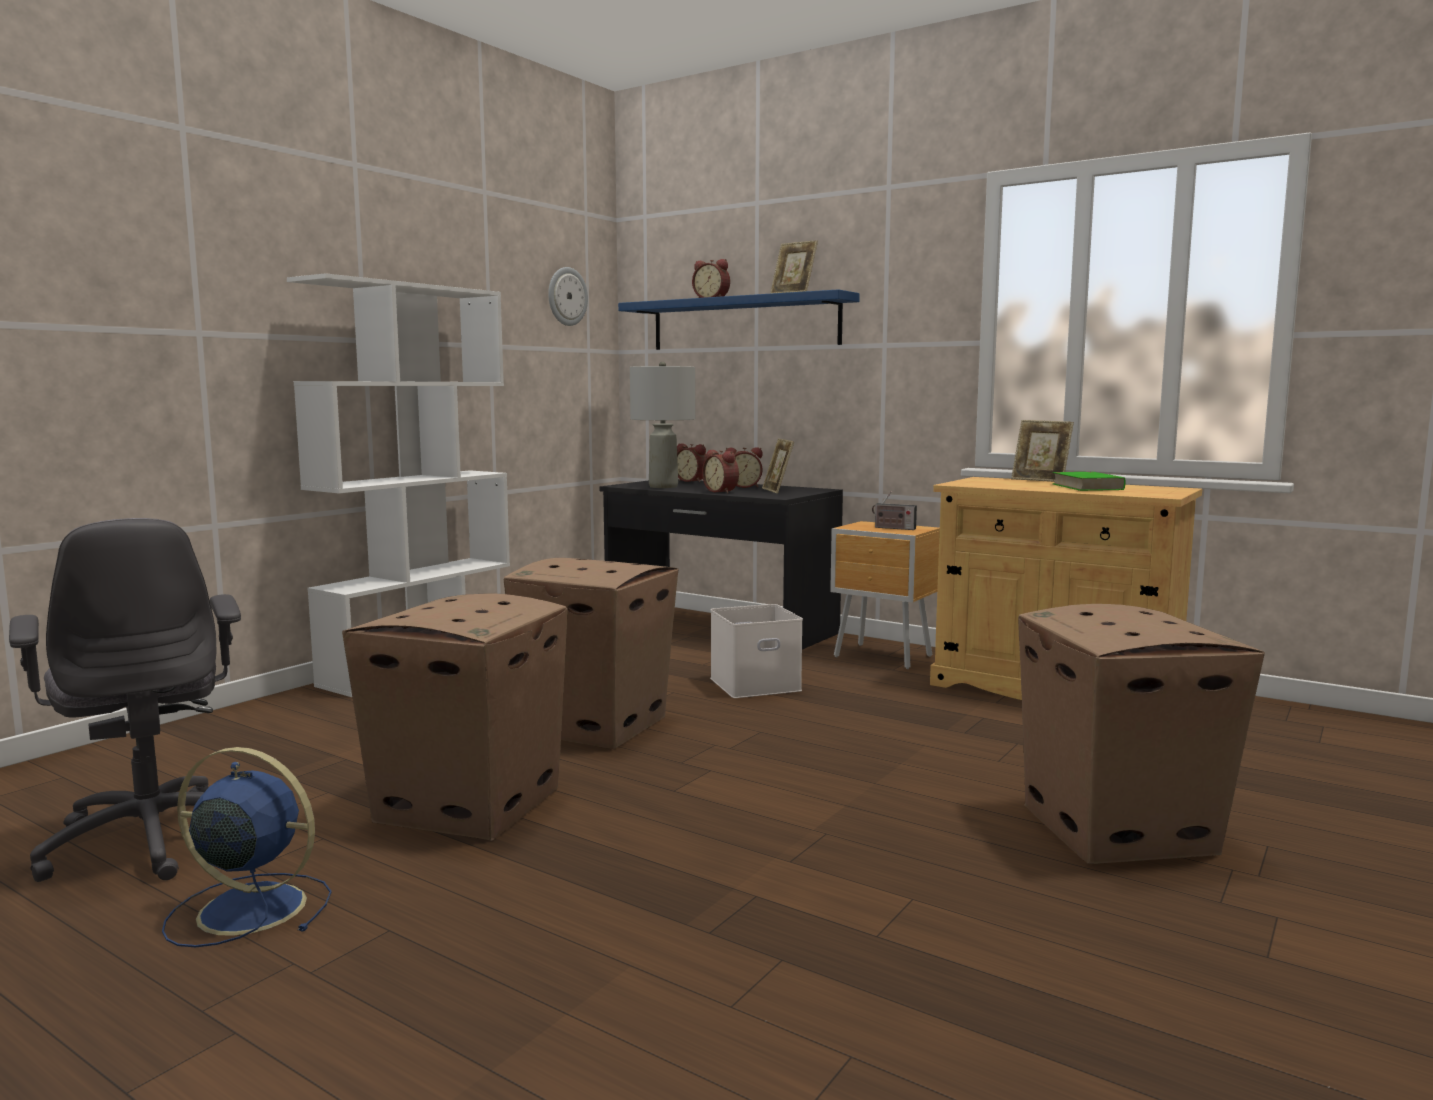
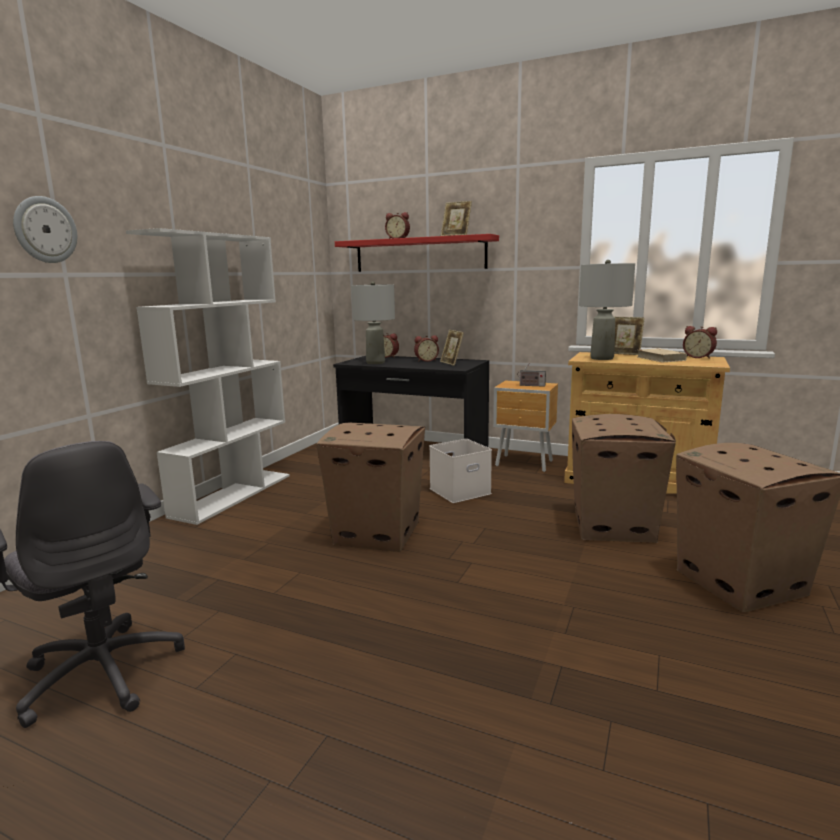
camera: 10 degrees left, 5 degrees up
(248, 909) = (209, 730): blue fan -> none
(470, 804) = (327, 610): cardboard box -> cardboard box (613, 526)
(566, 296) = (300, 237): wall clock -> wall clock (45, 230)
(722, 491) = (418, 365): alarm clock -> alarm clock (698, 357)
(743, 323) = (419, 254): blue shelf -> red shelf
(991, 484) = (601, 358): none -> grey table lamp
(1087, 487) = (660, 358): green book -> beige book

